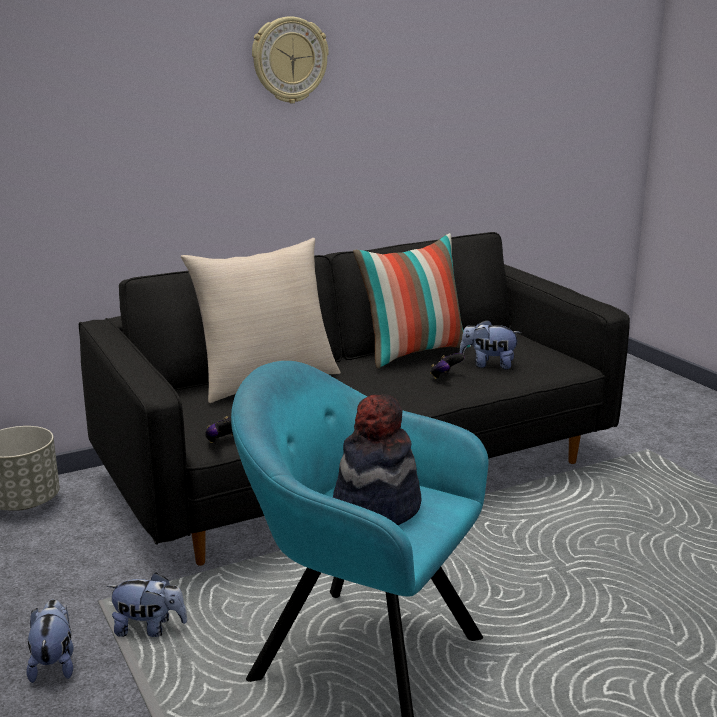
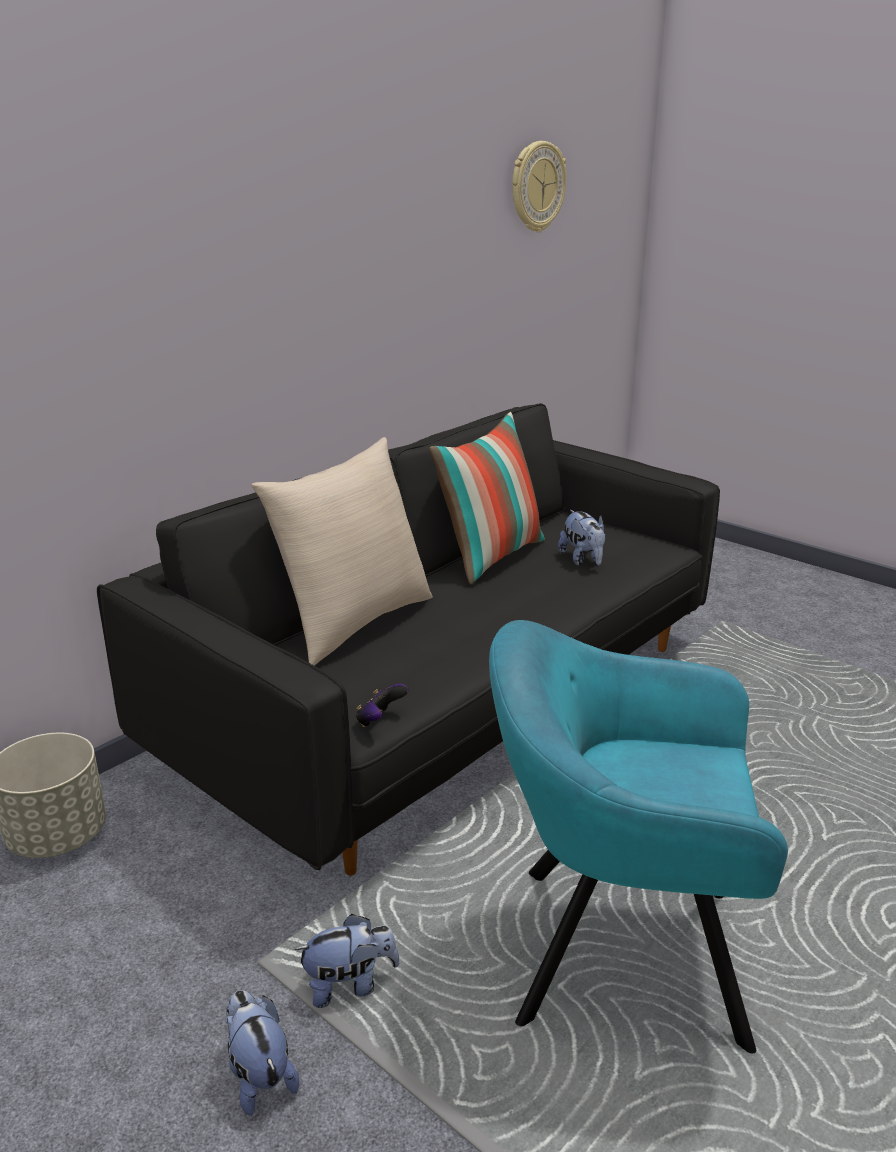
camera: 20 degrees left, 5 degrees up
(289, 60) = (316, 211): wall clock -> wall clock (536, 187)
(375, 507) = (654, 786): hat -> none
(445, 376) = (553, 583): game controller -> none
(488, 364) = (583, 560): plush toy -> plush toy turned 105 degrees counterclockwise

